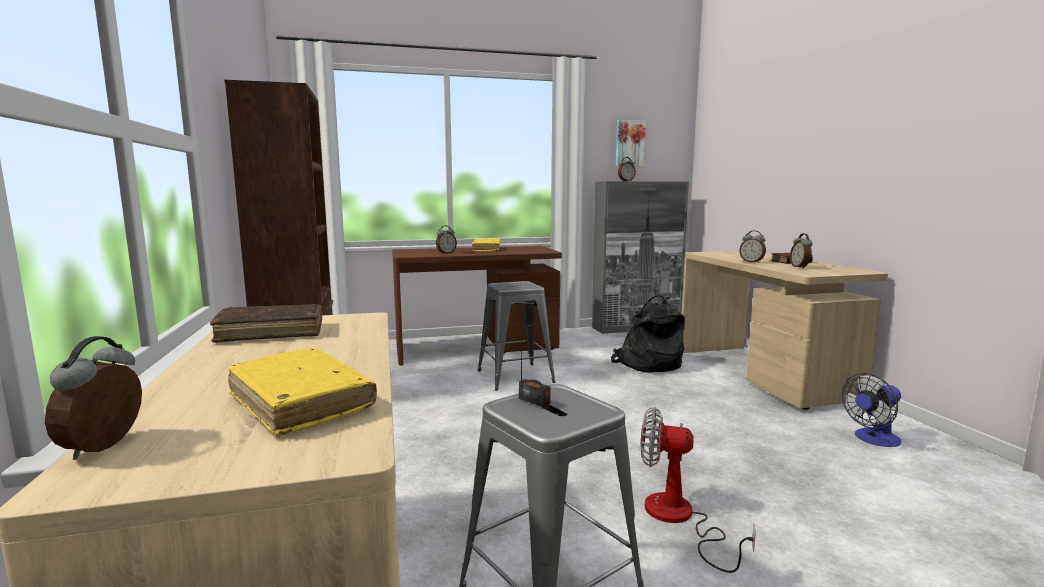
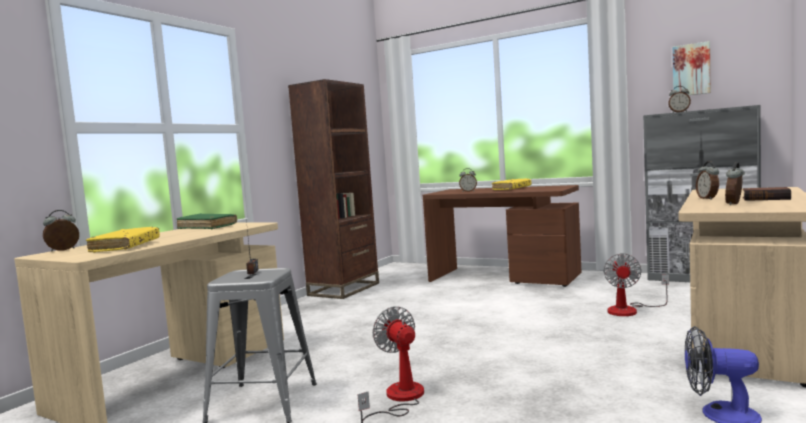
camera: 45 degrees right, 5 degrees down
(271, 333) = (207, 227): brown book -> green book
(515, 376) = (489, 300): grey stool -> none
(648, 364) = (630, 310): black backpack -> fan

